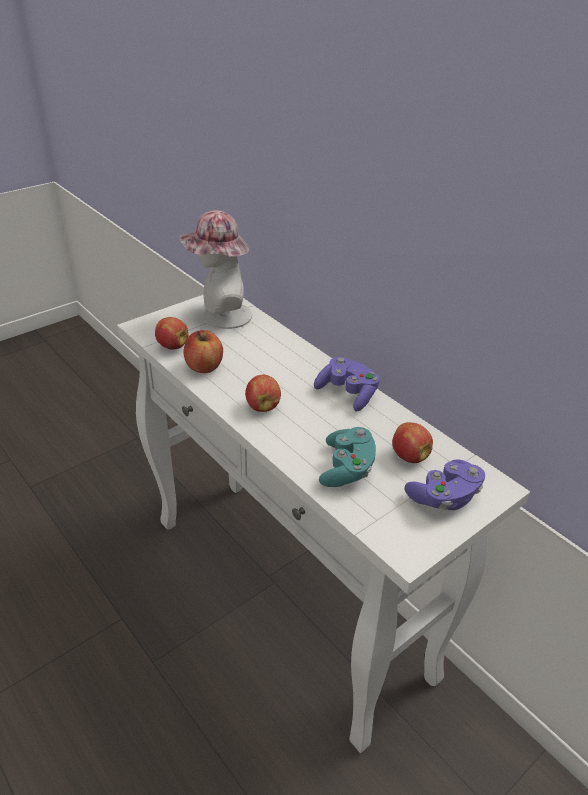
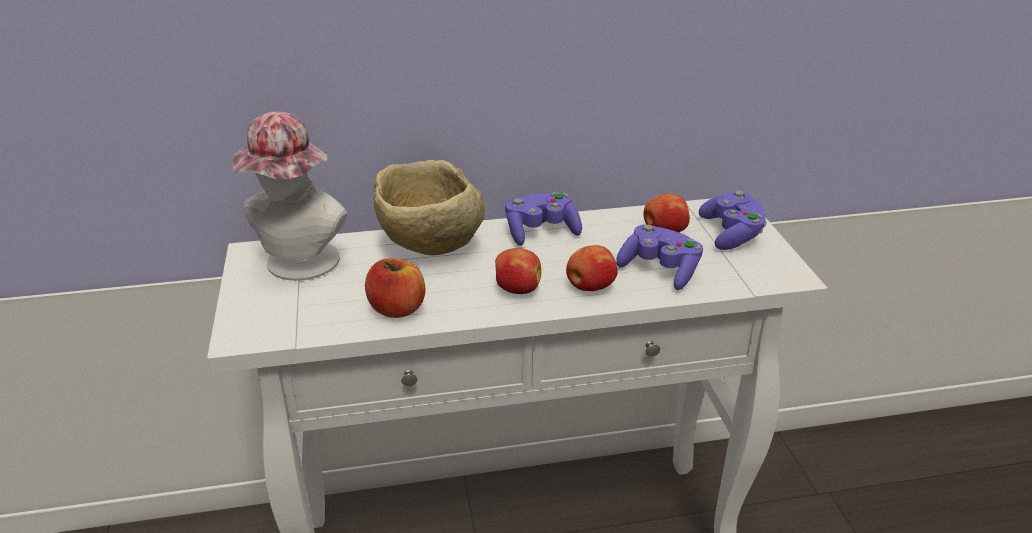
camera: 60 degrees left, 5 degrees down
(172, 346) = (323, 321): apple -> apple (589, 287)
(283, 354) = (430, 247): none -> beige bowl
(347, 469) = (660, 270): turquoise game controller -> purple game controller

